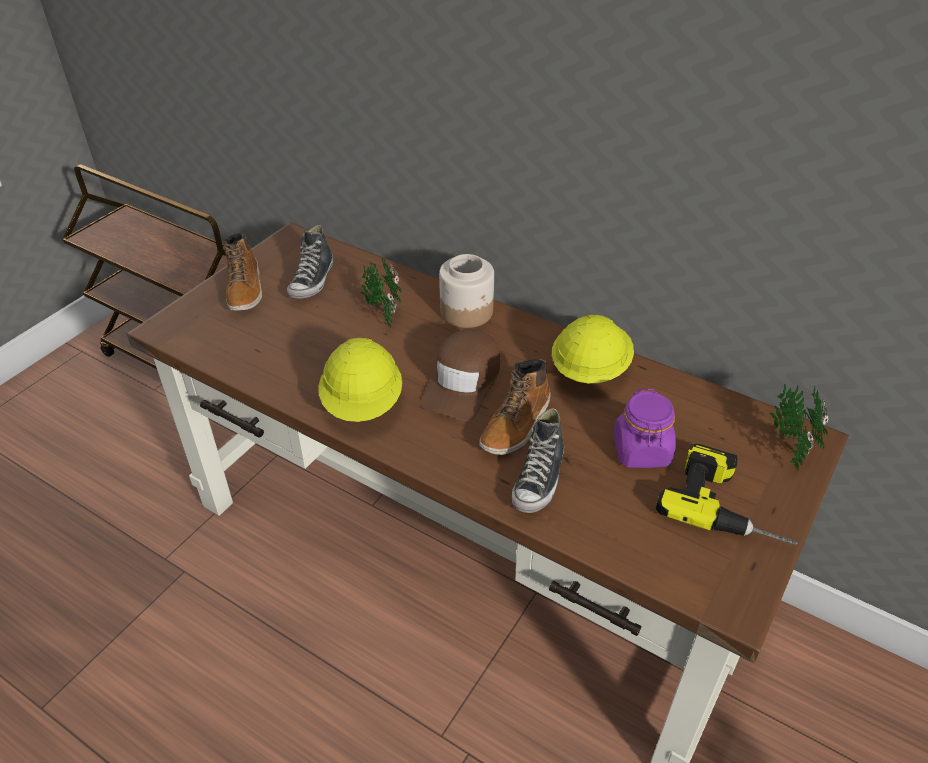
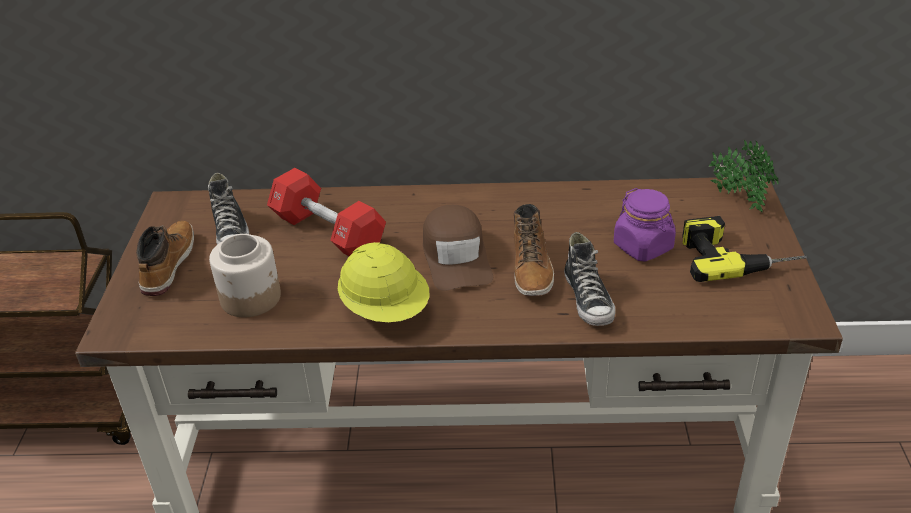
camera: 30 degrees left, 5 degrees down
(245, 289) = (168, 264): boot -> boot turned 135 degrees counterclockwise
(382, 313) = (328, 232): potted plant -> red dumbbell
(467, 312) = (404, 202): jar -> jar (251, 297)
(589, 370) = (549, 206): yellow hard hat -> none

